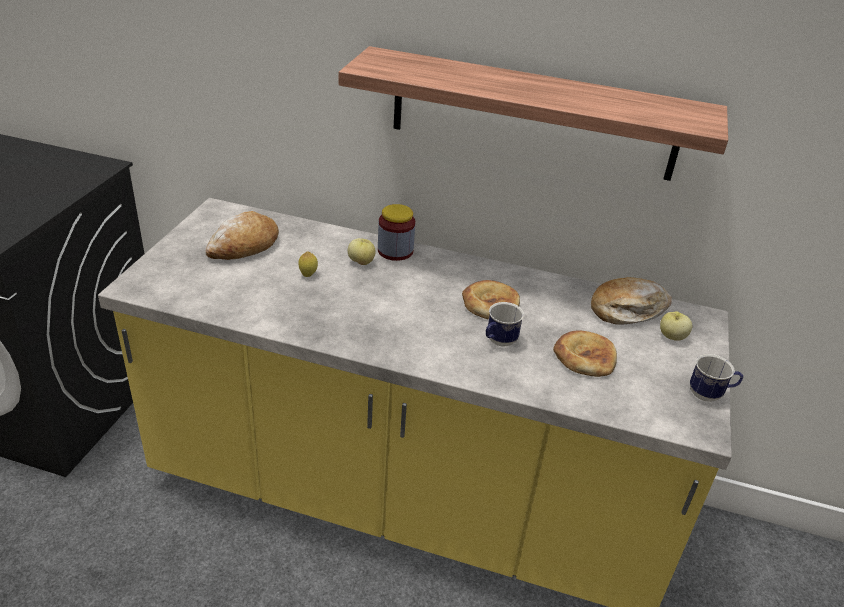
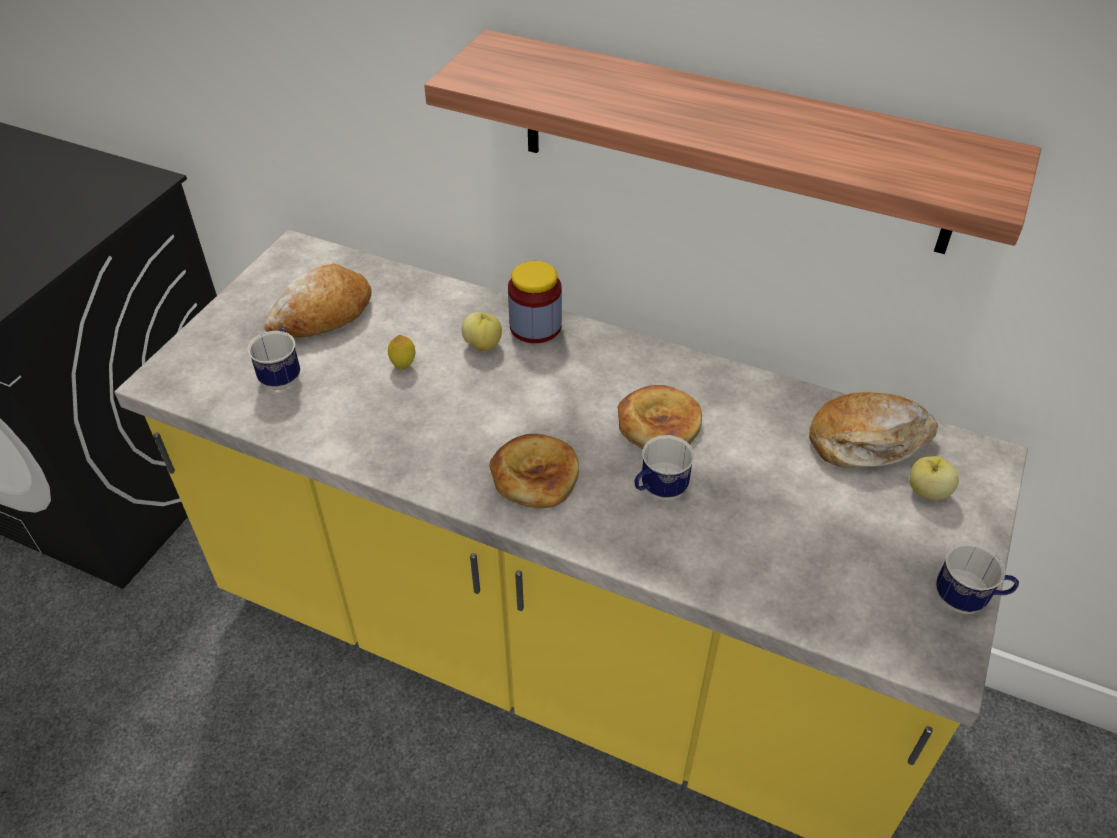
camera: 10 degrees right, 10 degrees up
(222, 282) = (283, 376): none -> mug
(584, 357) = (784, 523): bread -> bread (535, 475)

